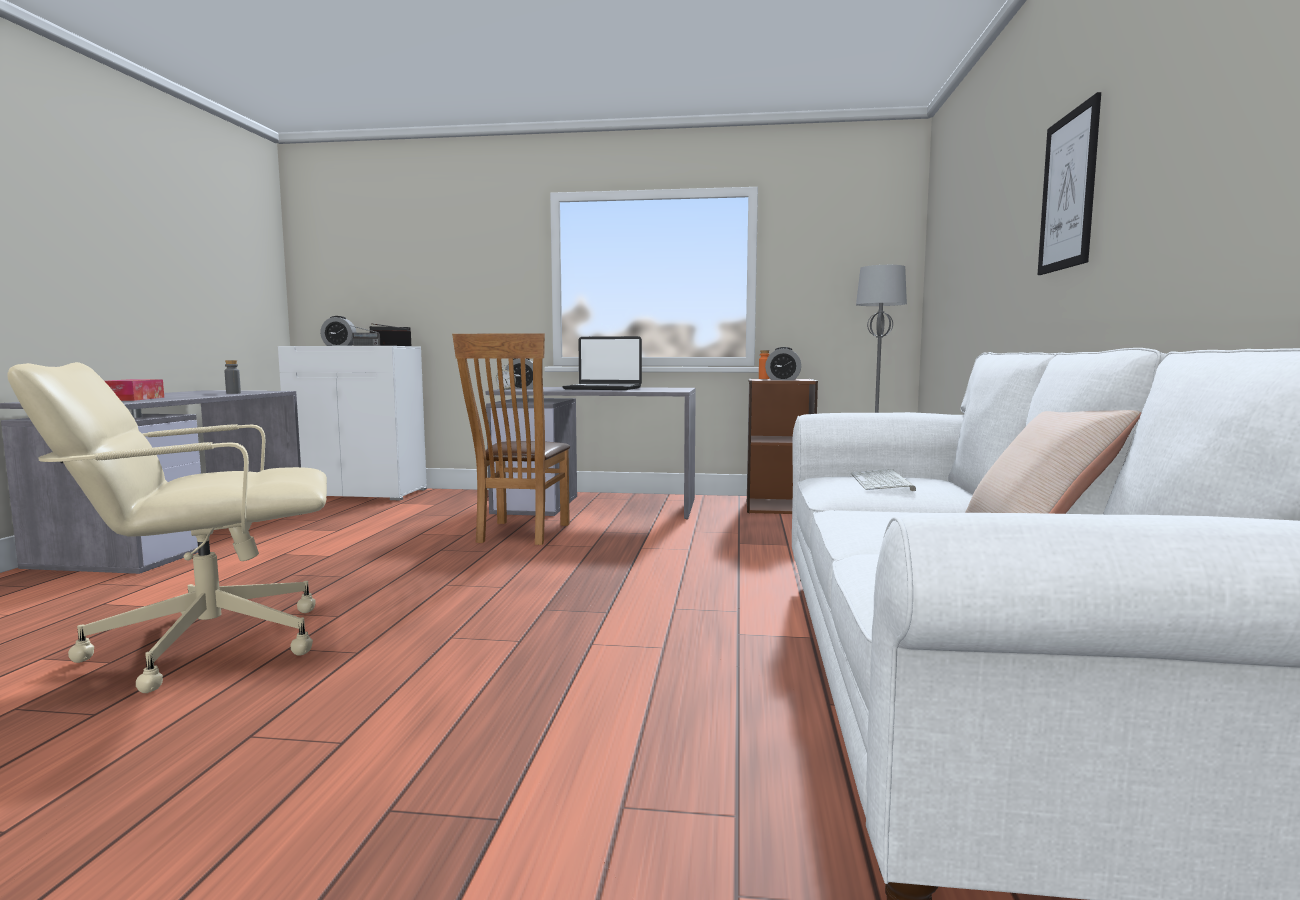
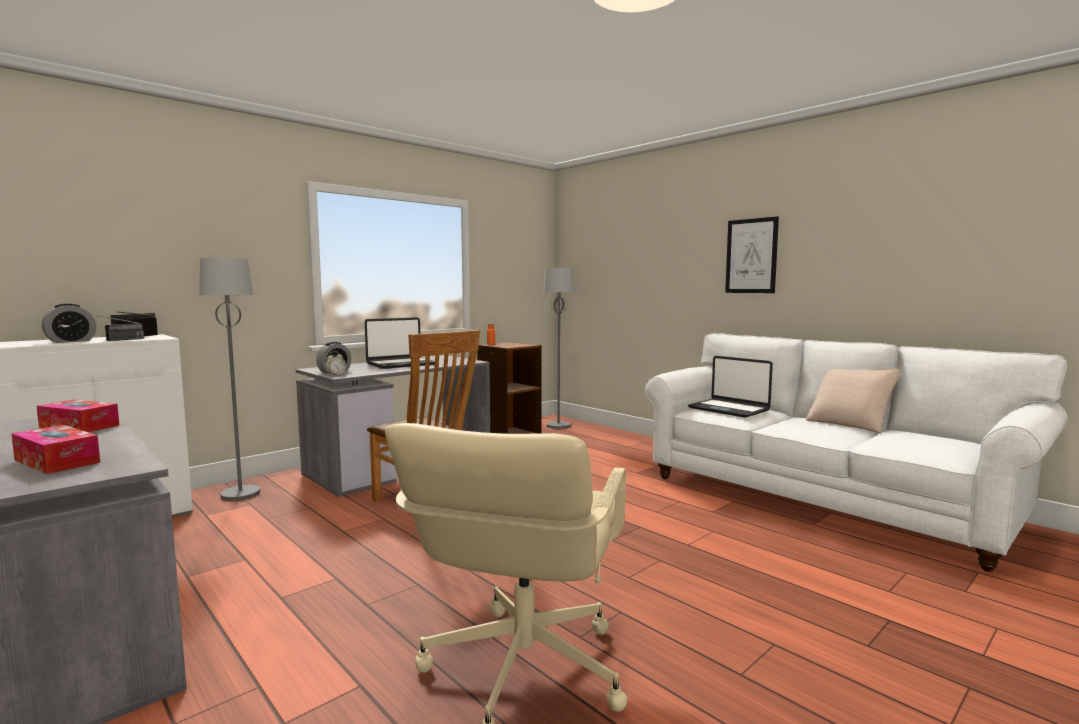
camera: 50 degrees left, 0 degrees up
(233, 393) = (79, 426): grey bottle -> tissue box
(451, 497) = (241, 494): none -> grey floor lamp
(783, 379) = (514, 345): alarm clock -> none
(883, 482) = (729, 409): keyboard -> laptop

